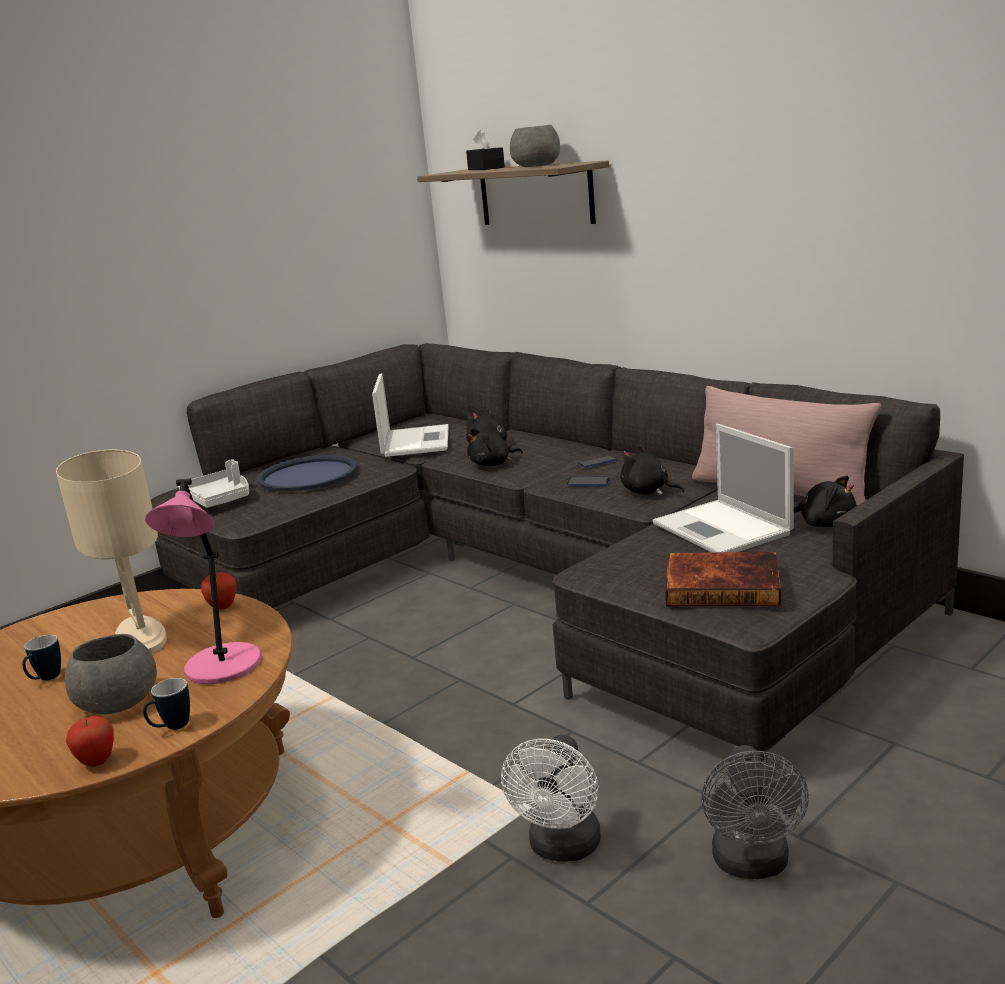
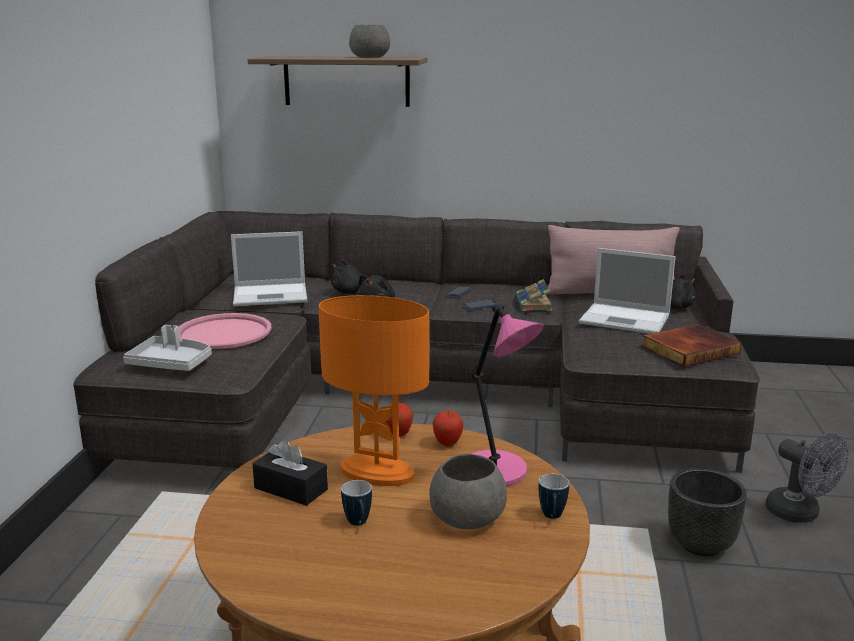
camera: 40 degrees left, 0 degrees up
(97, 762) = (548, 557): apple -> apple (447, 444)
(140, 639) = (376, 473): beige table lamp -> orange table lamp
(308, 475) = (224, 332): blue tray -> pink tray
(415, 441) = (272, 295): laptop -> laptop turned 120 degrees clockwise
(486, 168) = (306, 56): black tissue box -> black tissue box (291, 489)
(562, 848) = (700, 544): white fan -> black planter
(647, 492) = (533, 305): black plush toy -> book

